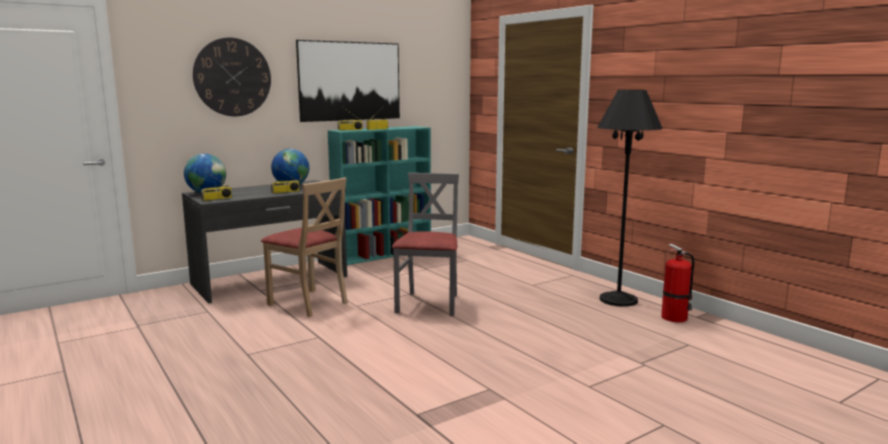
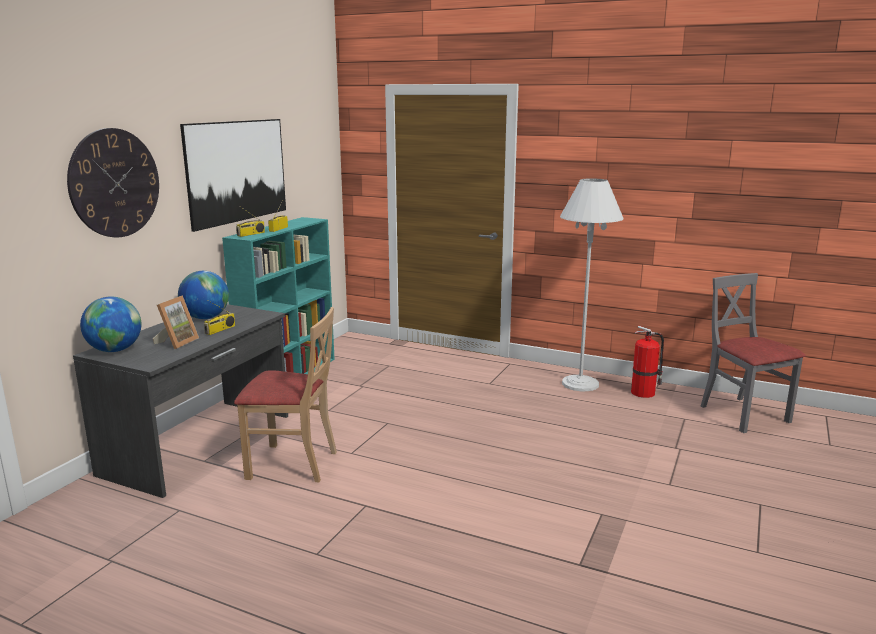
camera: 30 degrees left, 5 degrees up
(216, 199) = (152, 358): radio -> none
(247, 194) = (177, 342): none -> picture frame
(429, 304) = (423, 431): grey chair -> grey chair (743, 414)
(618, 300) = (580, 384): black floor lamp -> white floor lamp

